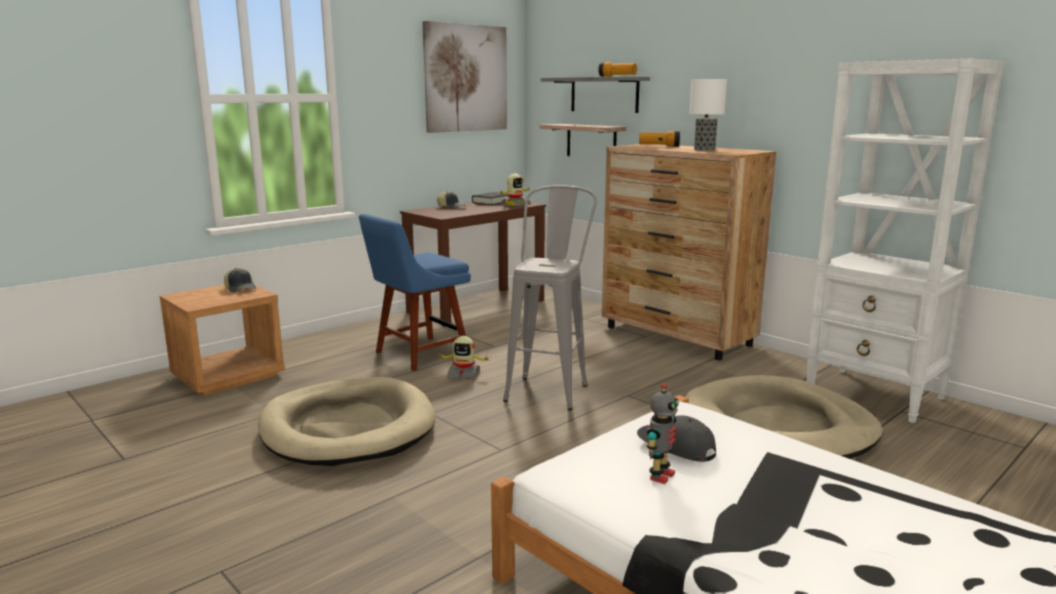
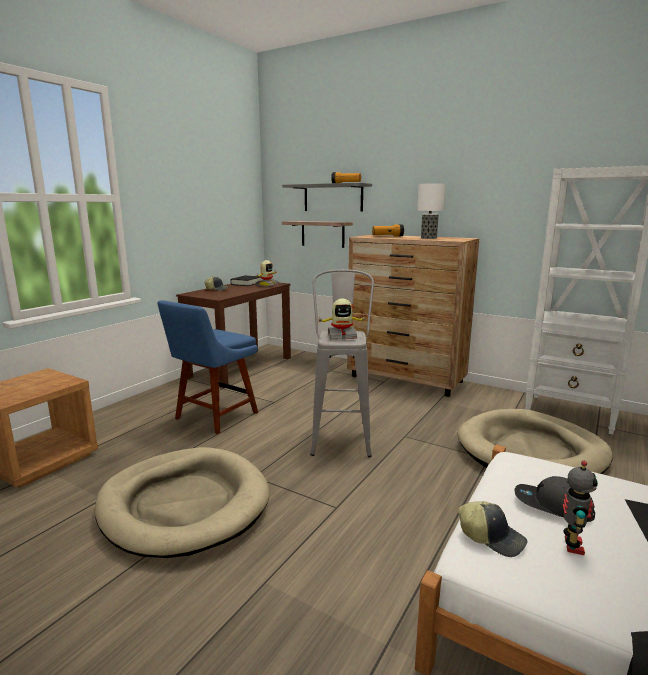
camera: 15 degrees left, 0 degrees up
(241, 288) = (47, 377): cap -> cap (491, 537)
(464, 375) = (263, 432): toy robot -> toy robot (341, 336)
(466, 78) = (221, 184): picture -> none

